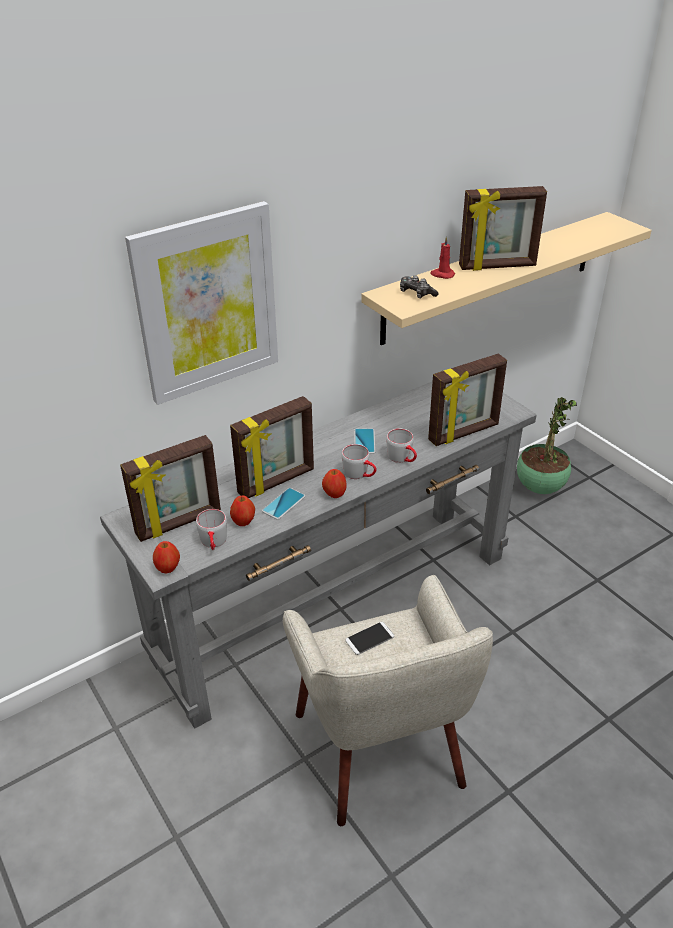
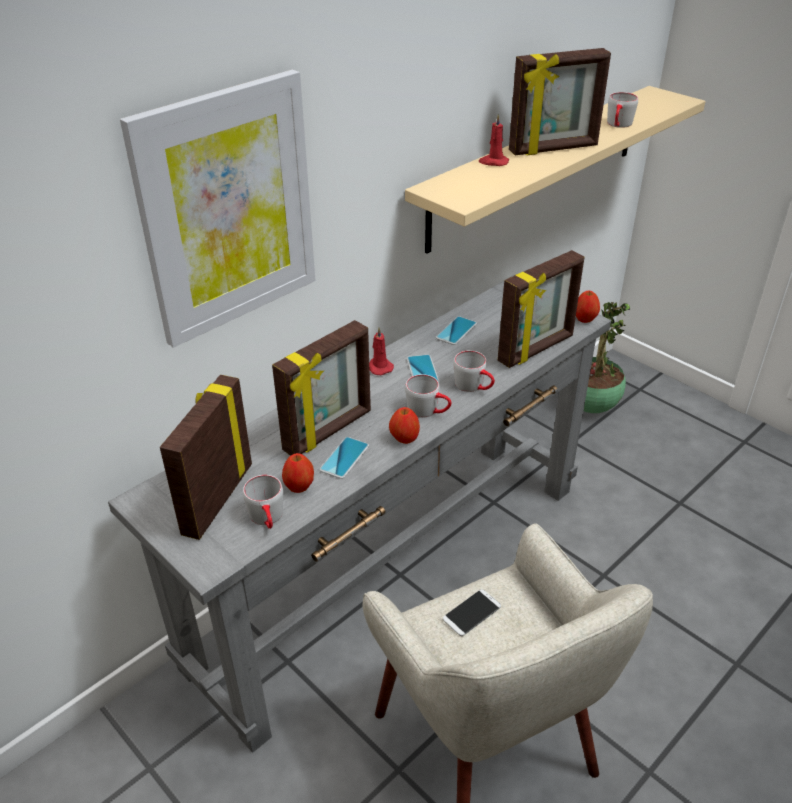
camera: 10 degrees left, 0 degrees up
(168, 568) = (215, 560): apple -> apple (585, 319)
(179, 523) = (216, 499): picture frame -> picture frame turned 150 degrees clockwise
(330, 435) = (379, 367): none -> red candle
(401, 411) = (456, 331): none -> phone
(416, 293) = (471, 185): game controller -> none
(563, 248) = (618, 125): none -> grey mug

